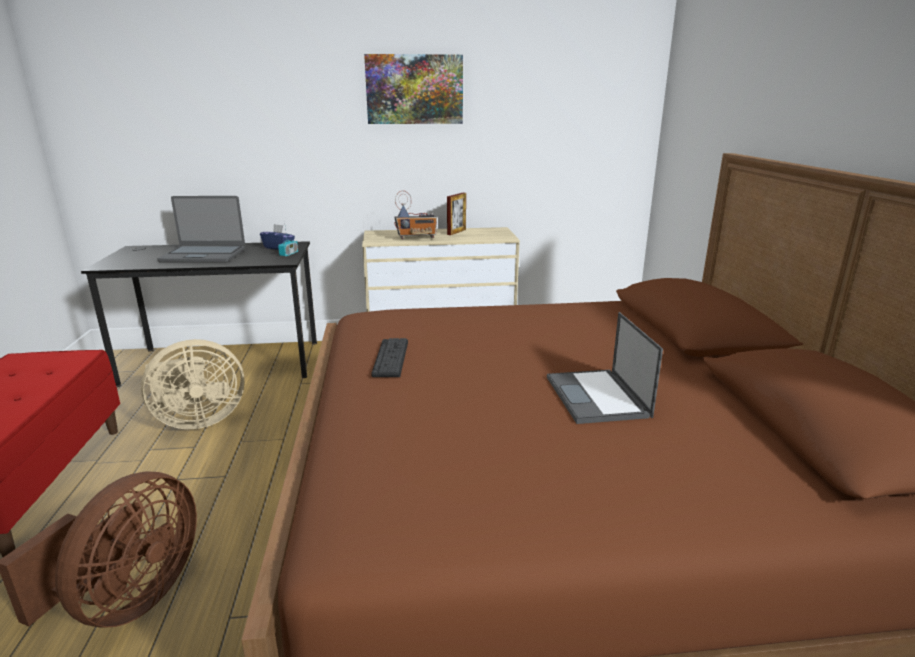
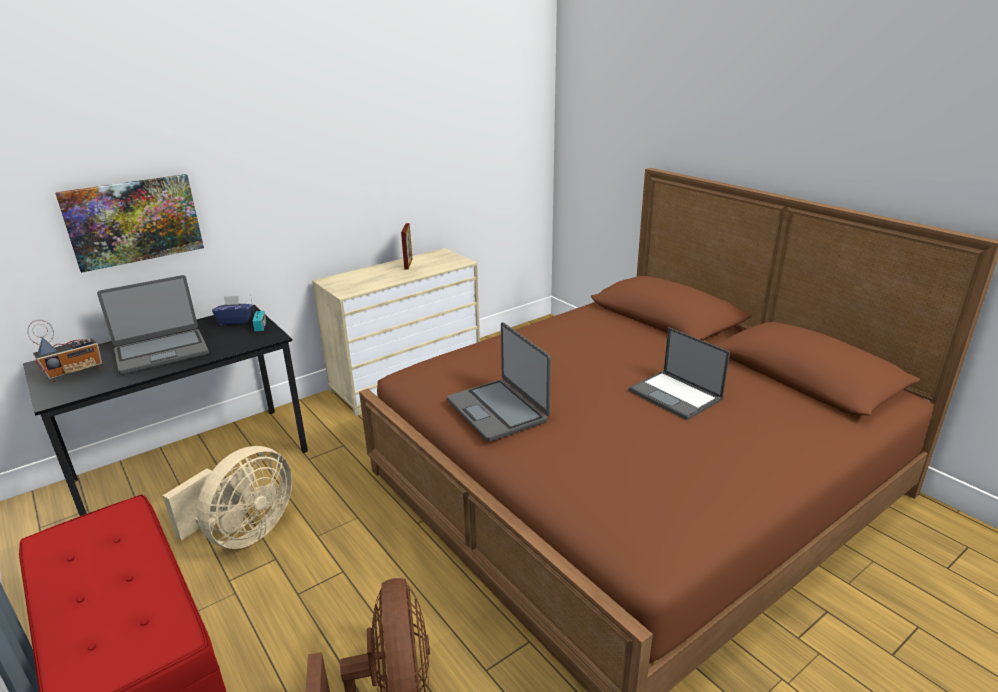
camera: 30 degrees left, 5 degrees up
(391, 358) = (498, 410): keyboard -> laptop
(414, 89) = (346, 126): picture -> picture (133, 221)
(417, 238) = (382, 280): radio -> radio (75, 372)

